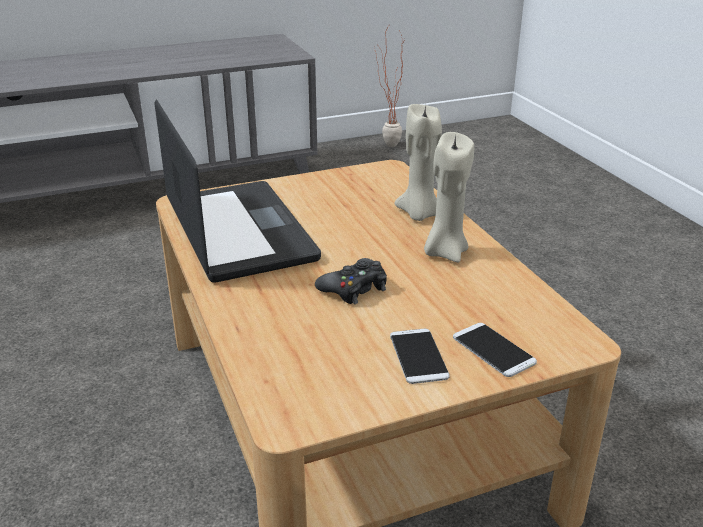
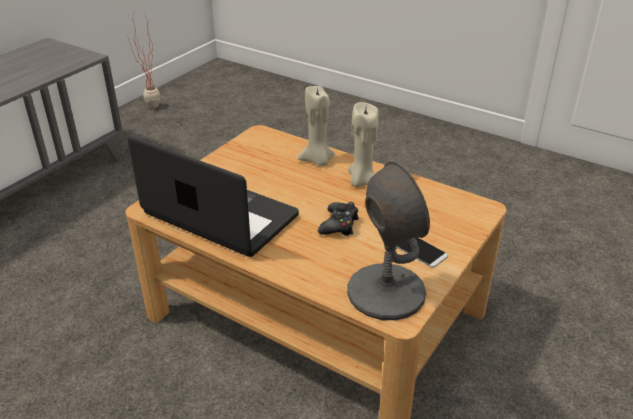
camera: 35 degrees left, 5 degrees up
(310, 384) = (385, 292): none -> grey table lamp
(493, 350) = (450, 230): phone -> none

